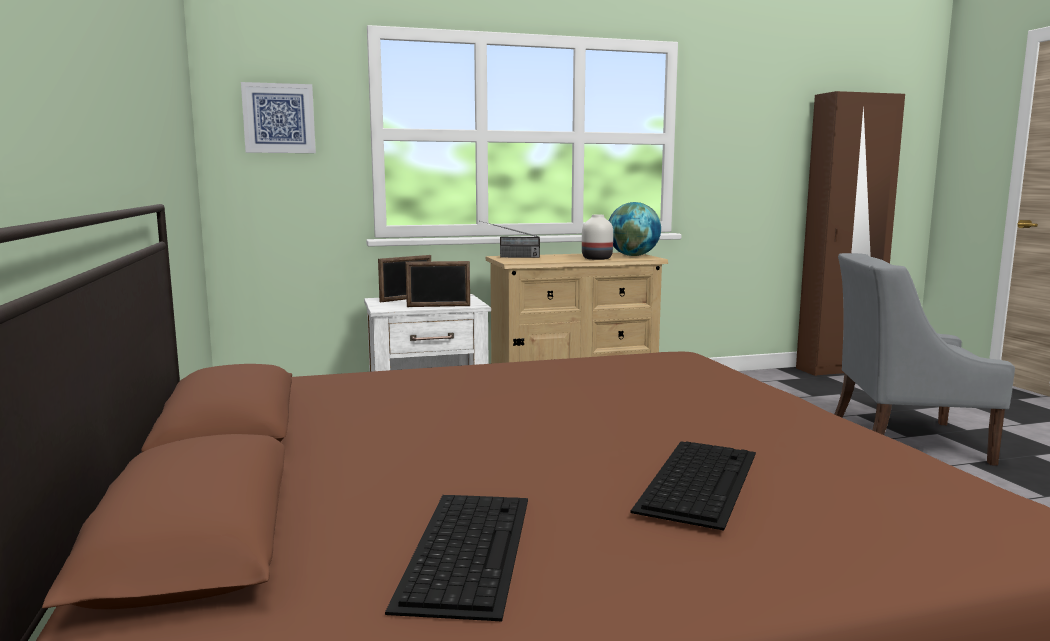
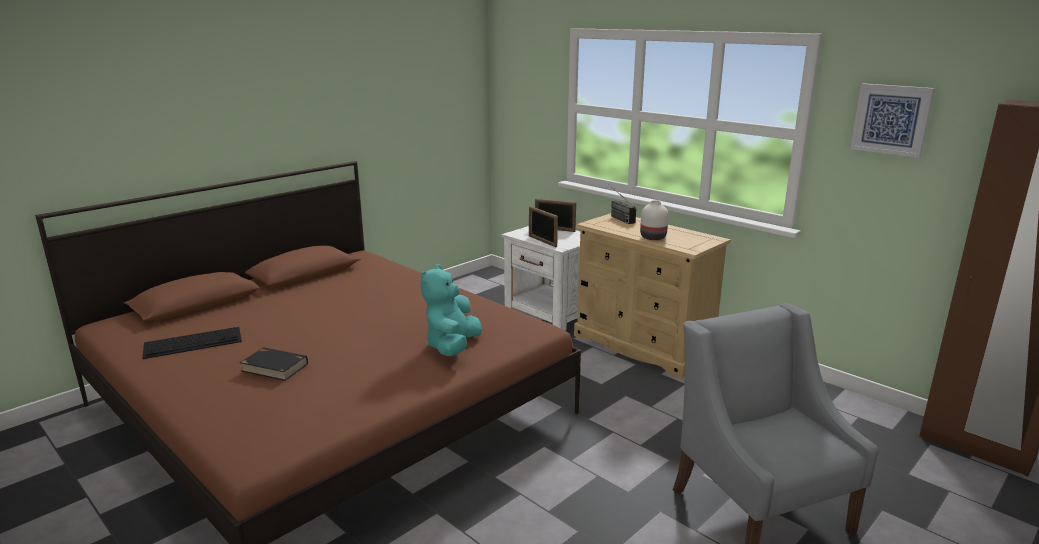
camera: 60 degrees right, 10 degrees up
(279, 118) = (524, 92): picture -> picture (891, 119)
(633, 255) = (696, 243): globe -> none
(698, 479) = (274, 367): keyboard -> black book
(700, 387) = (452, 346): none -> turquoise plush toy

